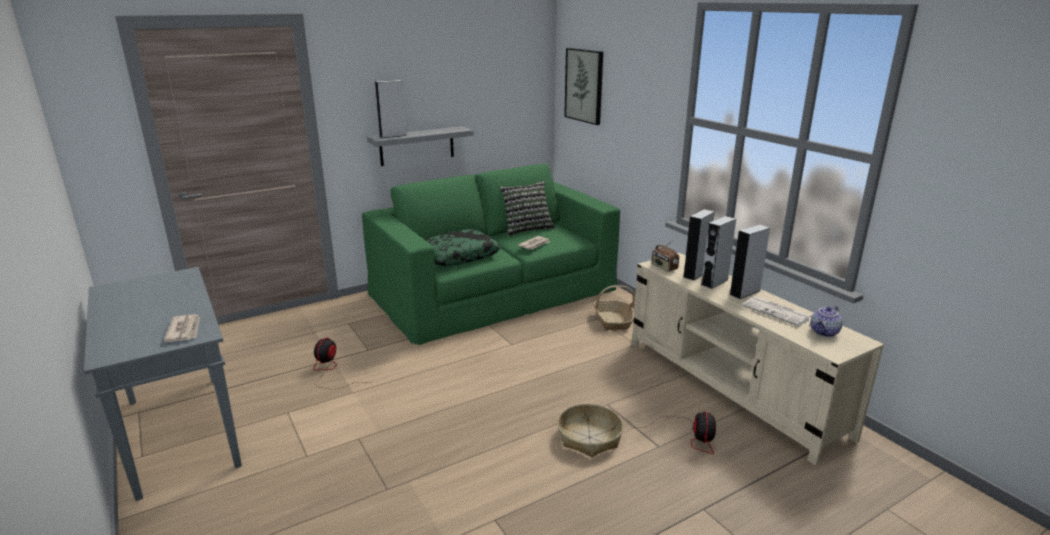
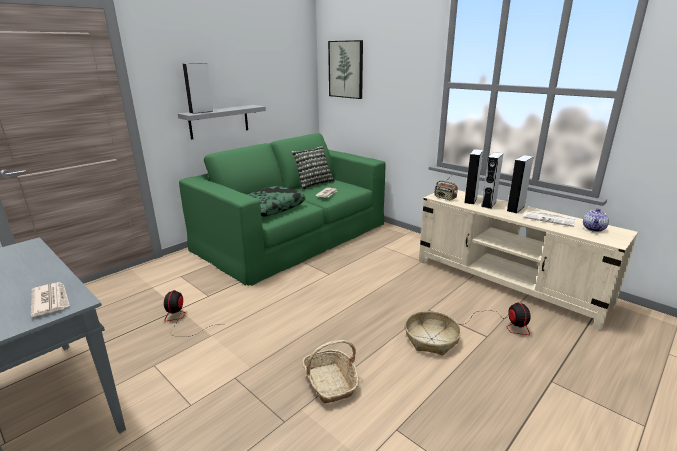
camera: 15 degrees left, 0 degrees up
(613, 321) = (395, 246): basket -> basket (330, 382)

